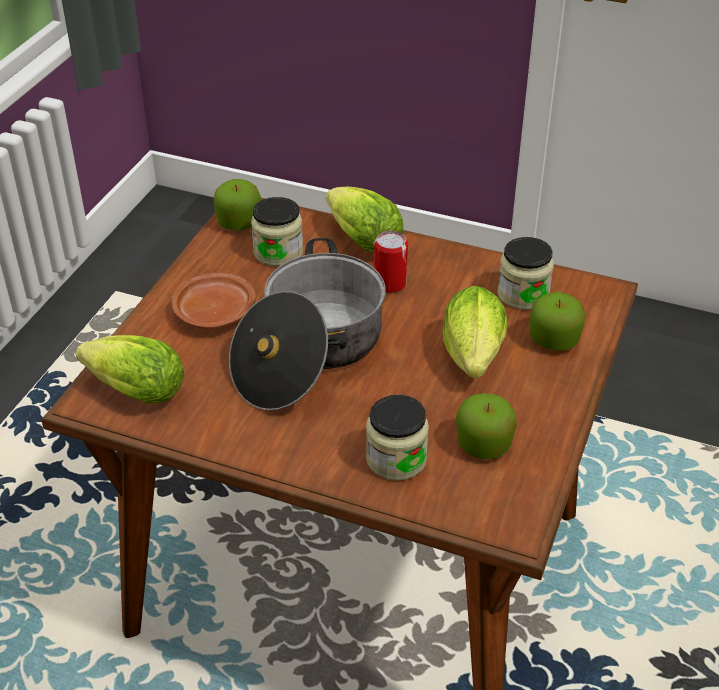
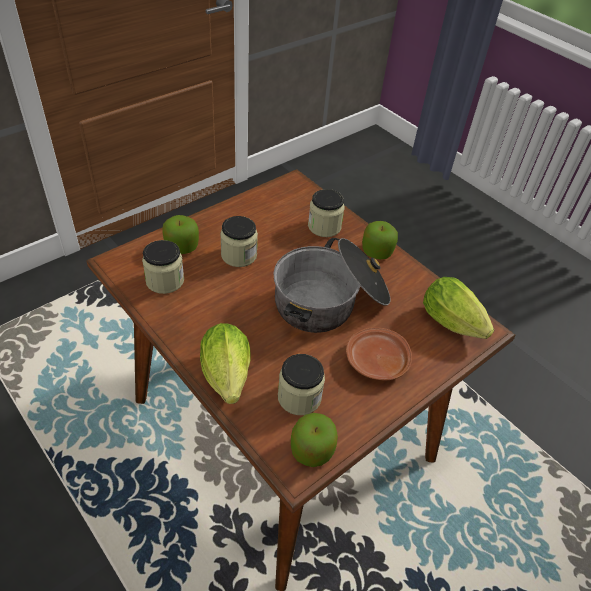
camera: 155 degrees left, 5 degrees up
(390, 283) = (240, 328): can -> none
(473, 360) = (239, 255): lettuce -> jar
(484, 444) = (276, 215): apple -> apple (377, 251)

